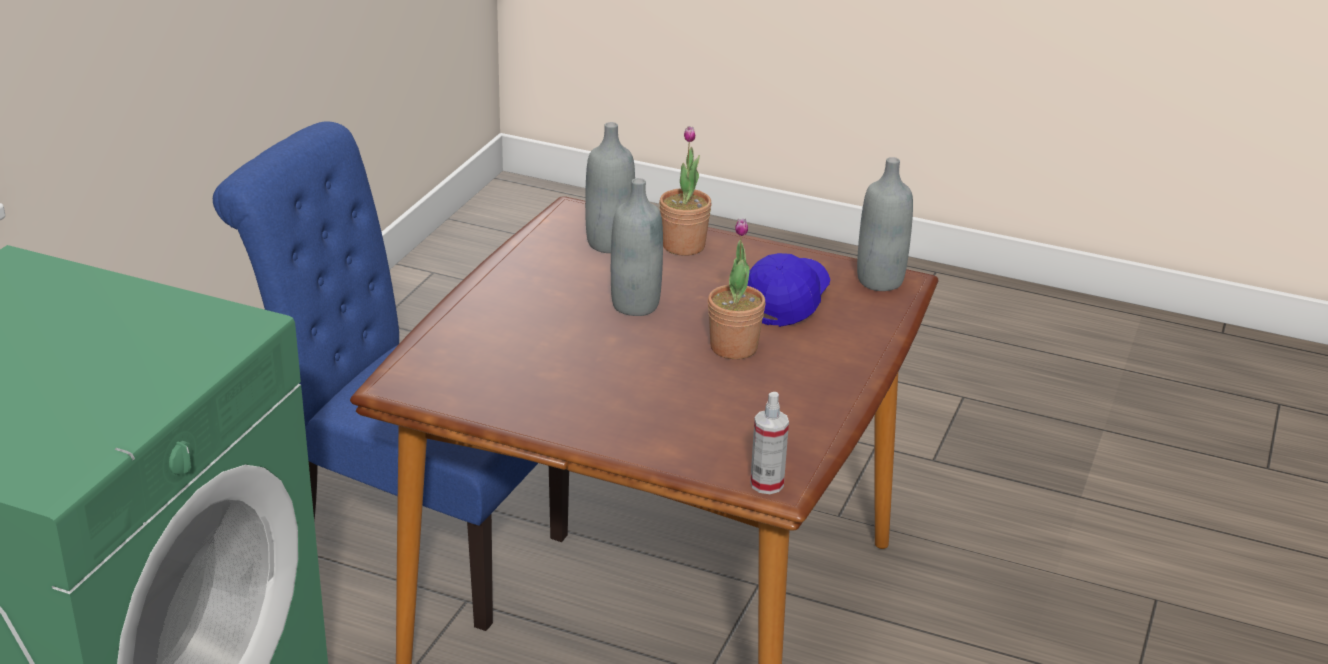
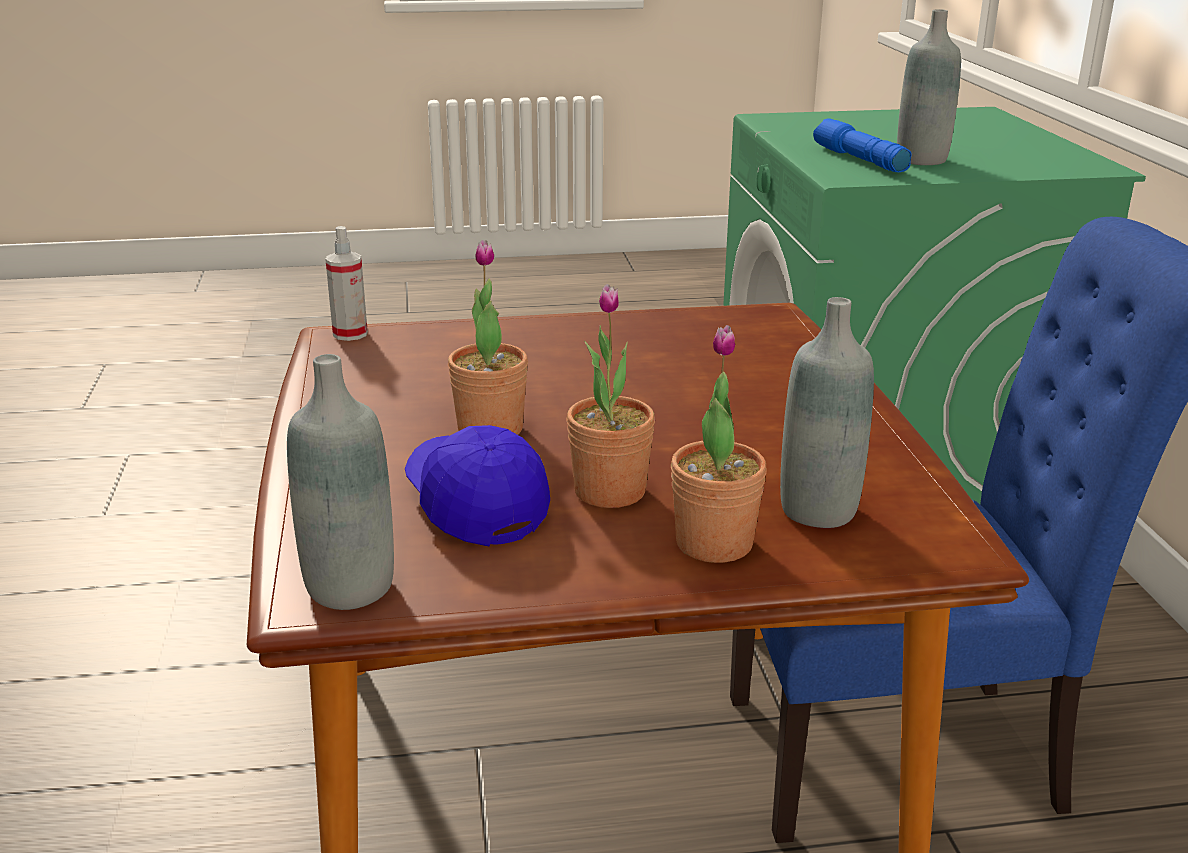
camera: 150 degrees right, 5 degrees down
(169, 349) = (858, 160): none -> blue flashlight
(635, 305) = (664, 440): grey bottle -> grey bottle (921, 160)
(704, 286) = (610, 491): none -> potted plant
(786, 301) = (474, 505): blue cap -> blue cap turned 150 degrees clockwise

